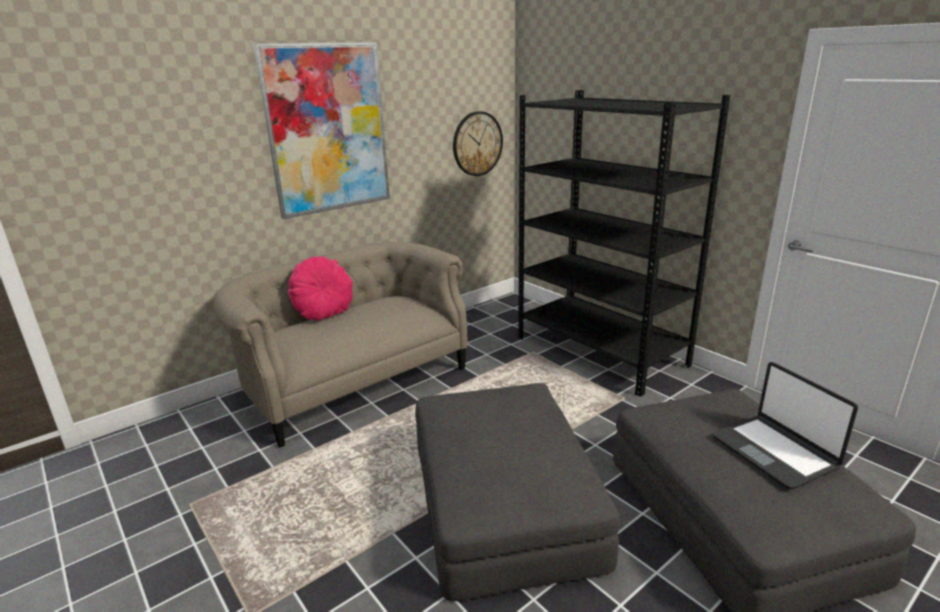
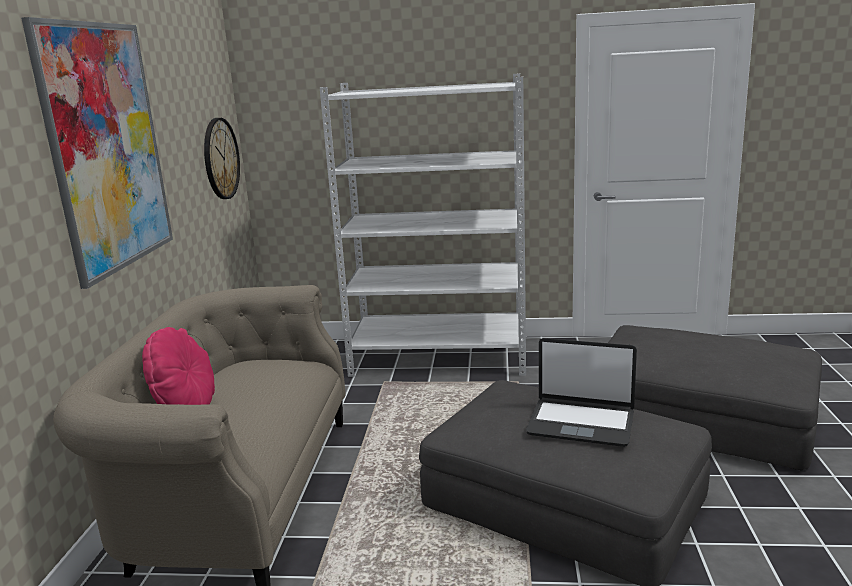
camera: 45 degrees left, 5 degrees down
(600, 351) = (439, 357): black bookcase -> white bookcase
(774, 451) = (720, 345): laptop -> laptop (581, 423)

